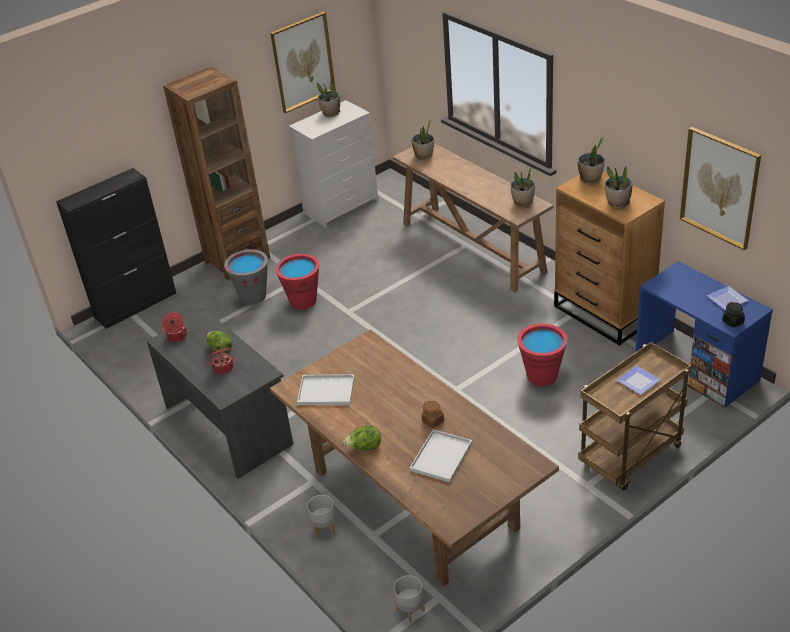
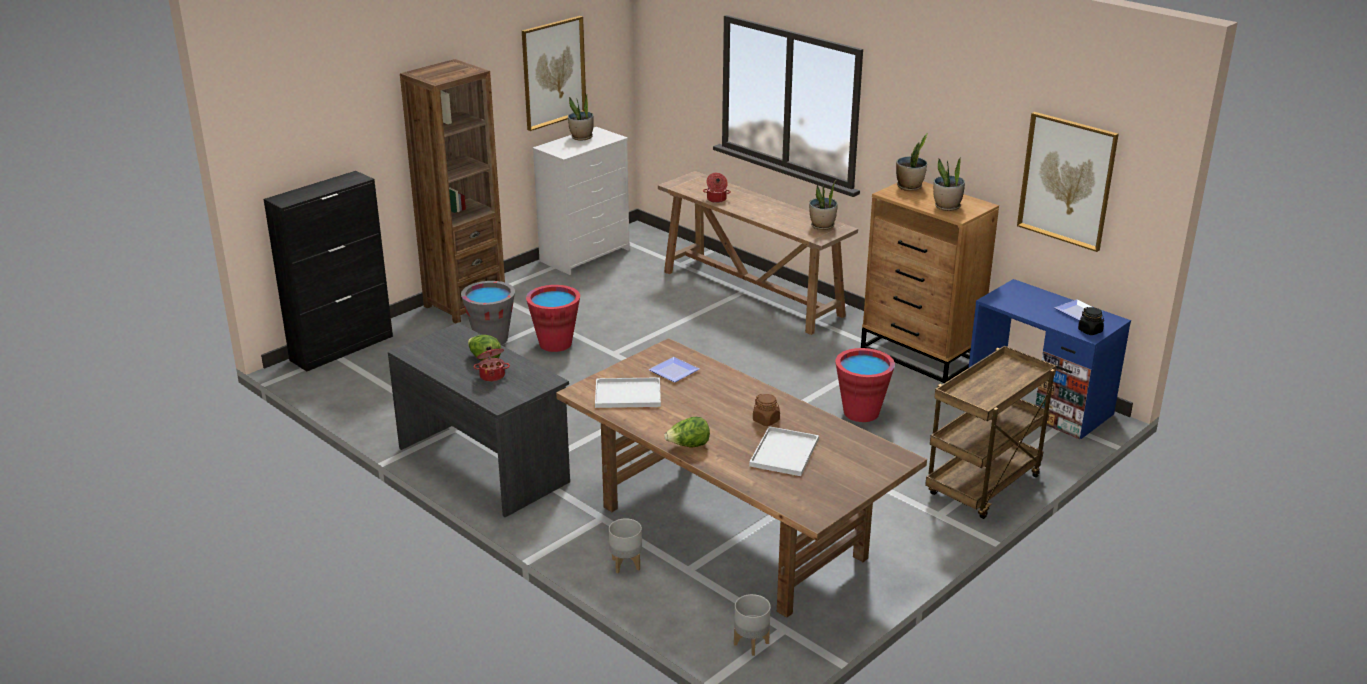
camera: 10 degrees left, 10 degrees down
(177, 336) = (426, 347): cooking pot -> cooking pot (716, 199)
(424, 156) = (695, 185): potted plant -> none
(638, 380) = (997, 382): plate -> plate (674, 370)

